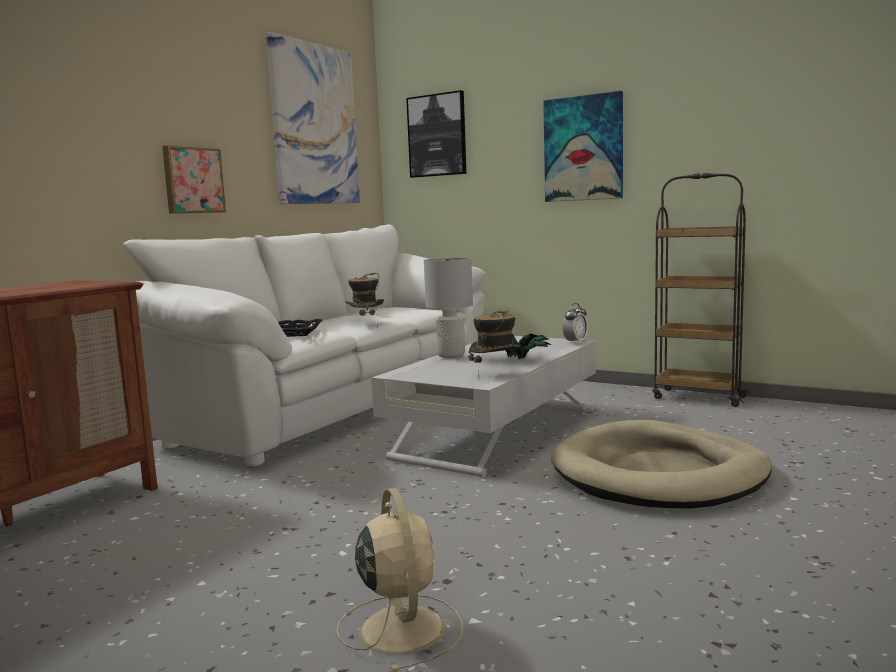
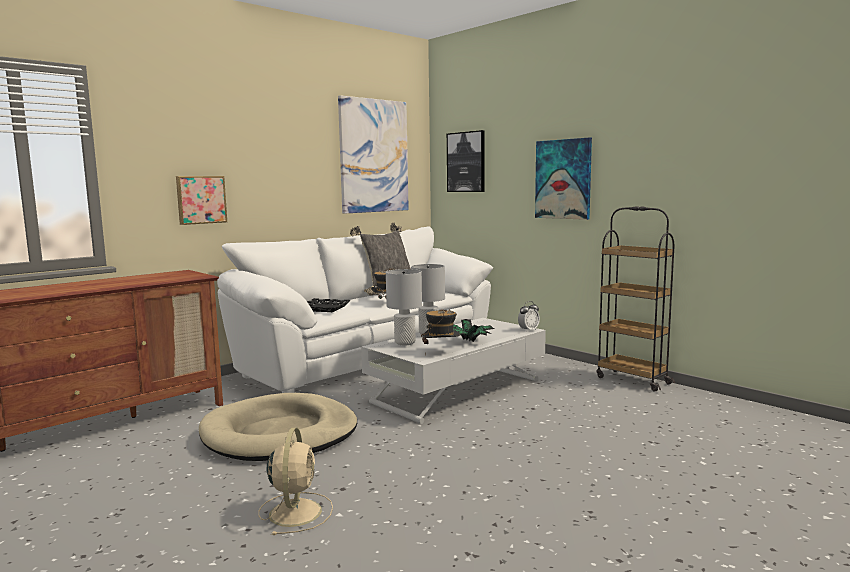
camera: 15 degrees right, 0 degrees up
(192, 180) = (277, 200): picture -> picture (201, 199)
(350, 314) = (385, 293): none -> pillow
(432, 370) = (405, 344): none -> grey table lamp
(659, 474) = (542, 437): beige dog bed -> beige dog bed (280, 434)

